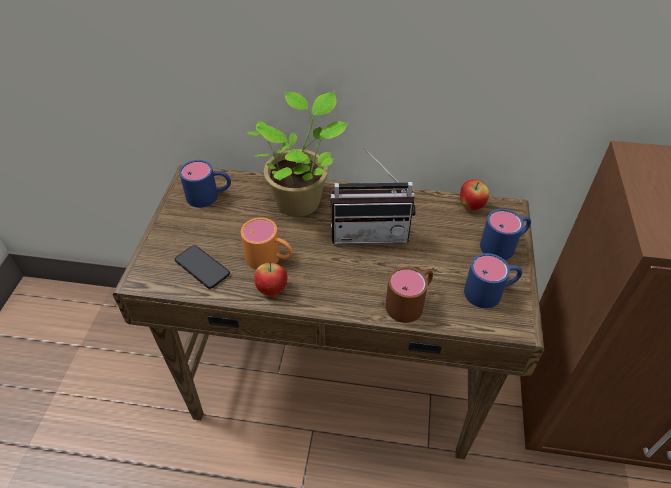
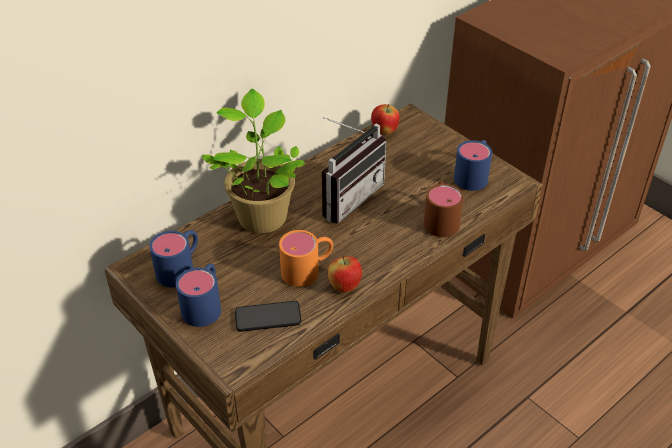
camera: 50 degrees left, 5 degrees down
(504, 244) = (439, 141): blue mug -> blue mug (205, 304)

